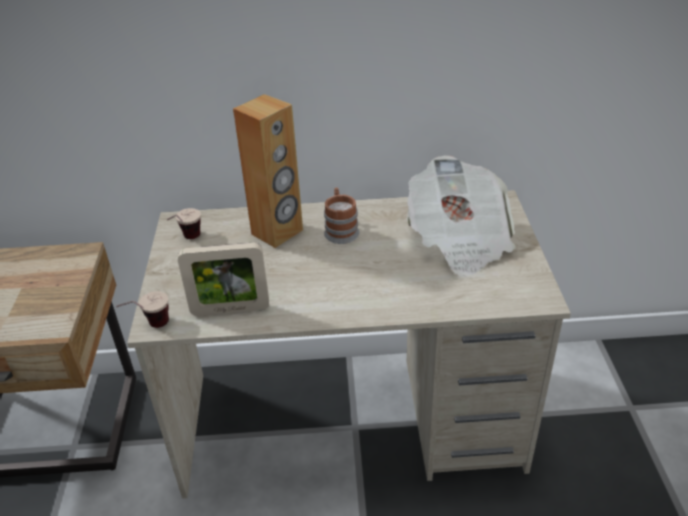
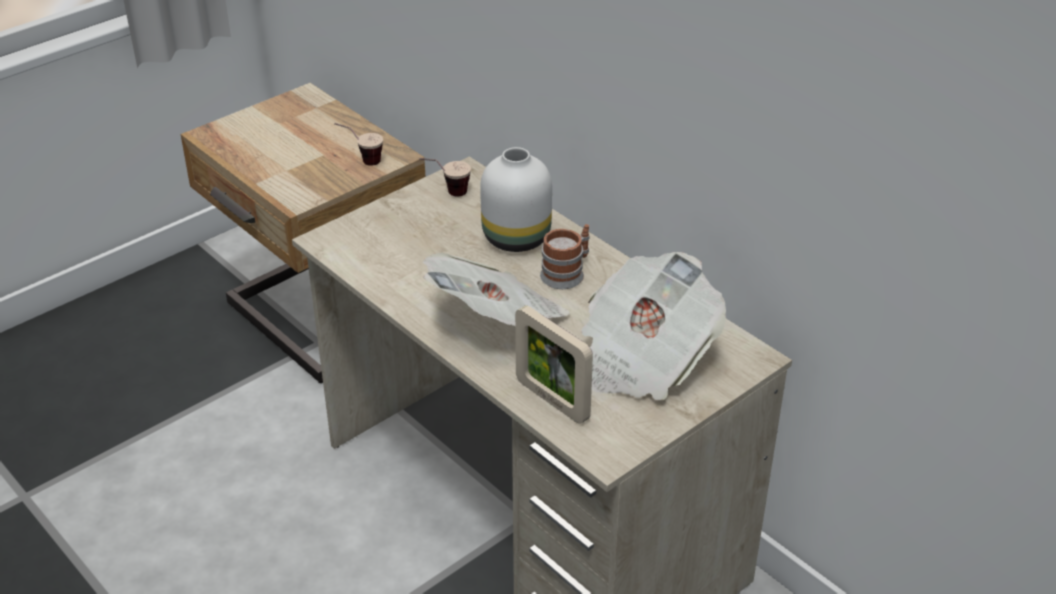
camera: 50 degrees right, 0 degrees up
(149, 328) = (318, 240): cup -> cup (361, 161)
(230, 310) = (383, 269): picture frame -> picture frame (552, 400)
(277, 232) = (518, 237): brown speaker -> white vase
(356, 283) = (497, 322): none -> newspaper

